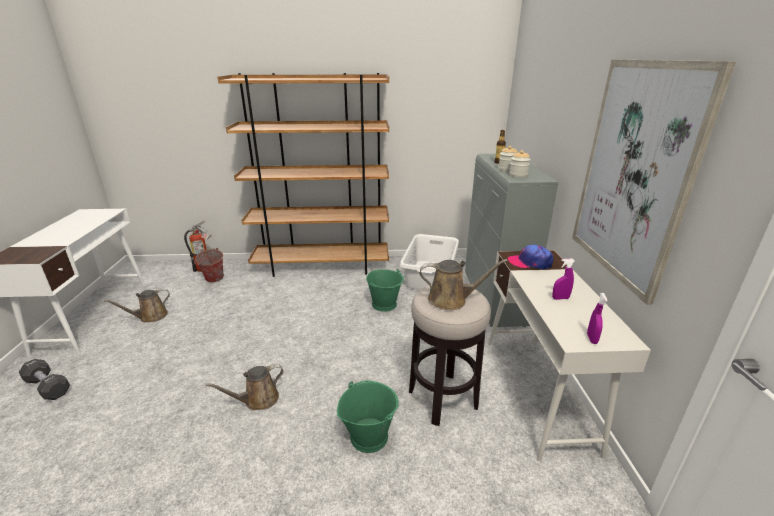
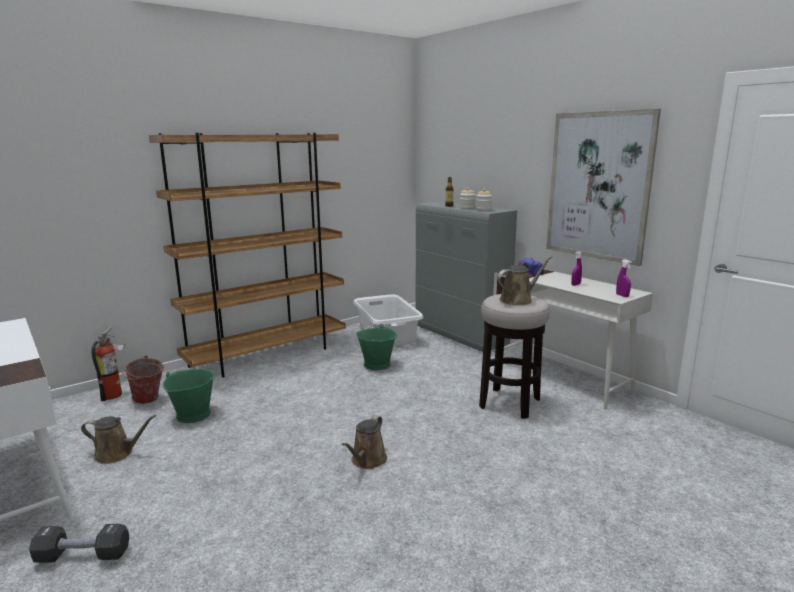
camera: 35 degrees left, 10 degrees down
(150, 317) = (117, 454): brown watering can -> brown watering can turned 105 degrees counterclockwise
(369, 436) = (491, 442): green bucket -> green bucket (193, 415)

